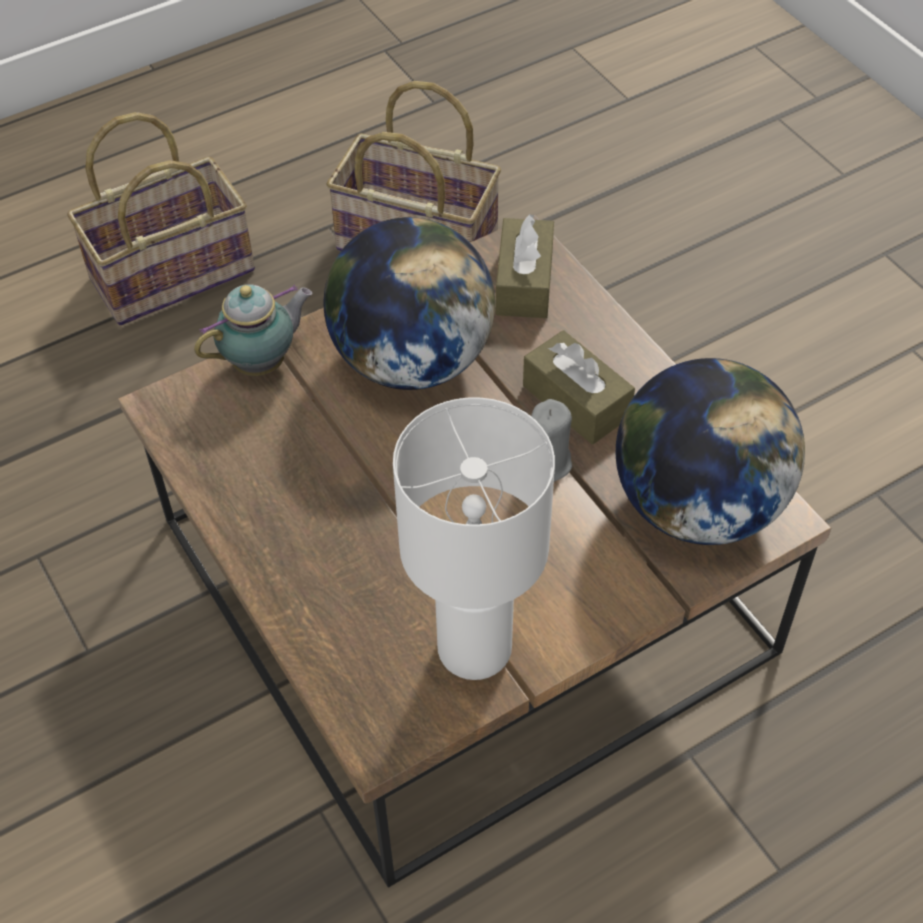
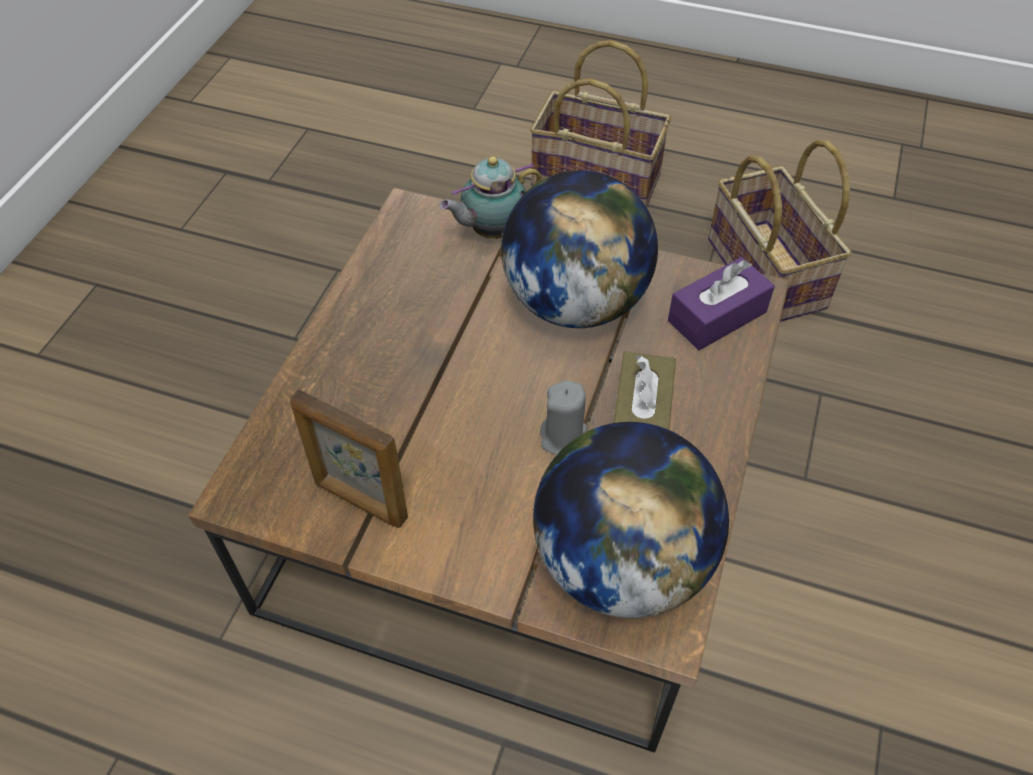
camera: 50 degrees right, 0 degrees up
(263, 363) = (491, 231): teapot -> teapot turned 135 degrees clockwise
(475, 647) = (360, 501): white table lamp -> picture frame
(524, 282) = (717, 316): brown tissue box -> purple tissue box

